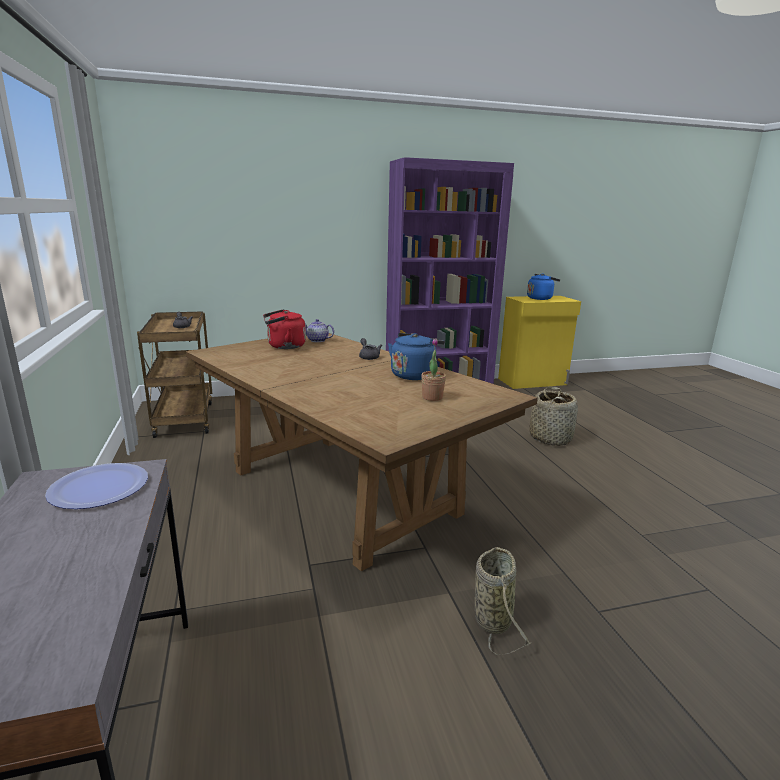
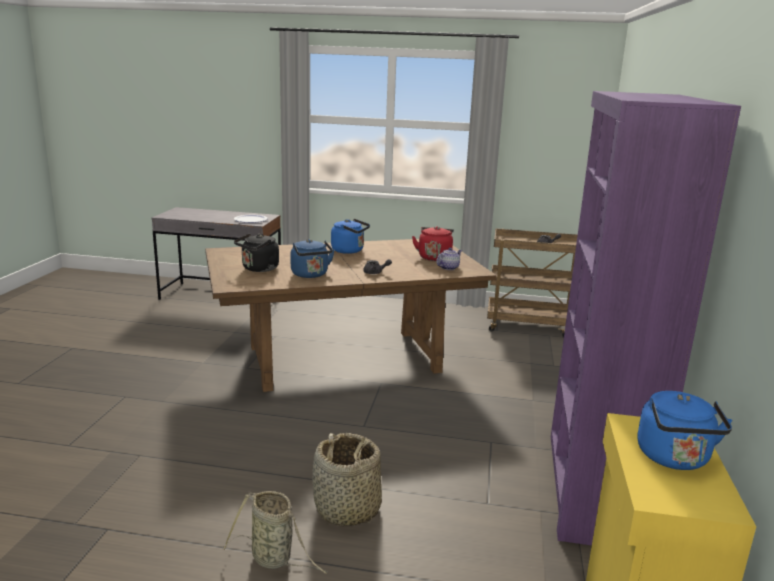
camera: 115 degrees right, 0 degrees up
(295, 375) = (349, 251): none -> blue kettle
(432, 397) = (259, 269): potted plant -> black kettle
(492, 618) = (170, 367): basket -> basket (274, 559)

